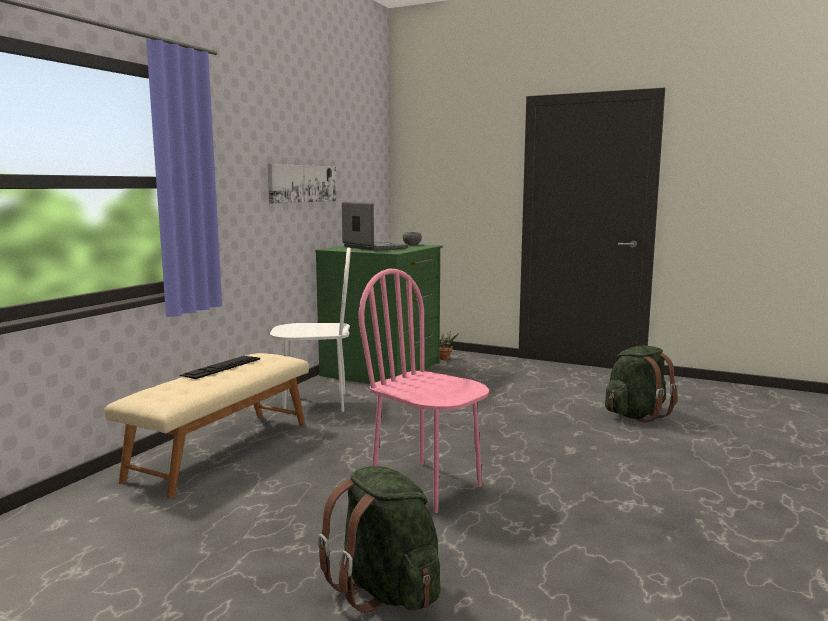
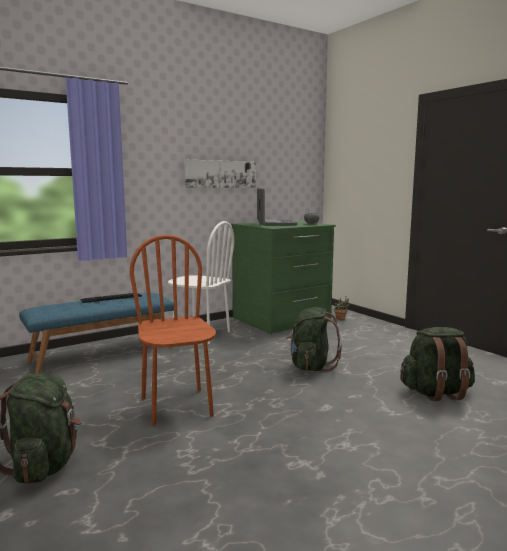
camera: 30 degrees right, 0 degrees up
(221, 450) = (102, 353): beige bench -> blue bench
(427, 486) = (177, 406): pink chair -> brown chair
(495, 414) = (311, 366): none -> green backpack

